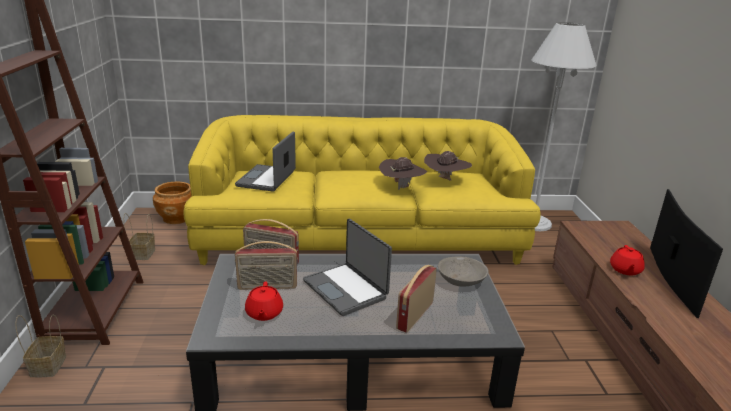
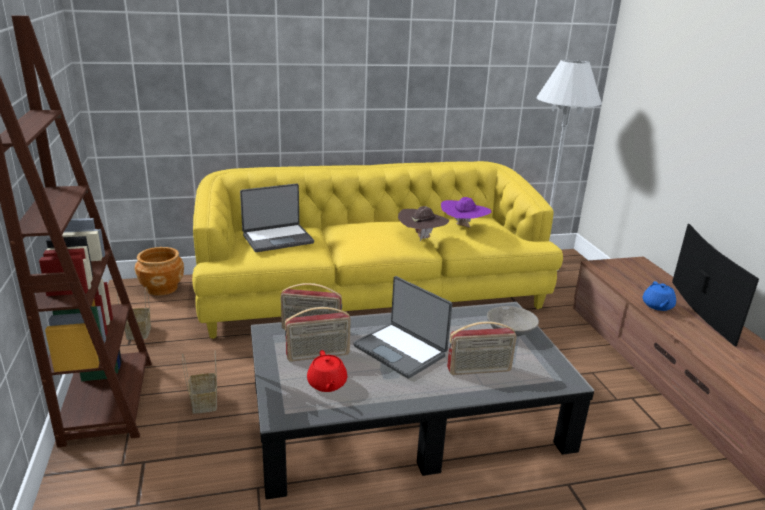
camera: 10 degrees left, 0 degrees up
(48, 365) = (77, 468): basket -> basket (203, 402)
(267, 179) = (277, 238): laptop -> laptop turned 120 degrees counterclockwise
(414, 315) = (479, 370): radio -> radio turned 120 degrees counterclockwise
(445, 180) = (463, 227): brown hat -> purple hat
(625, 270) = (657, 306): red teapot -> blue teapot

